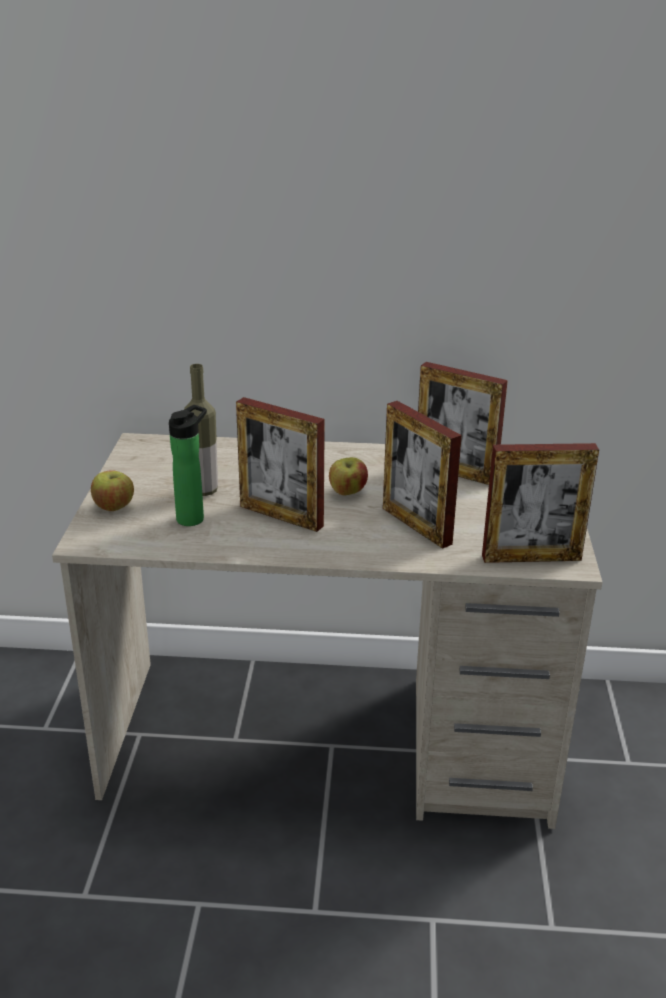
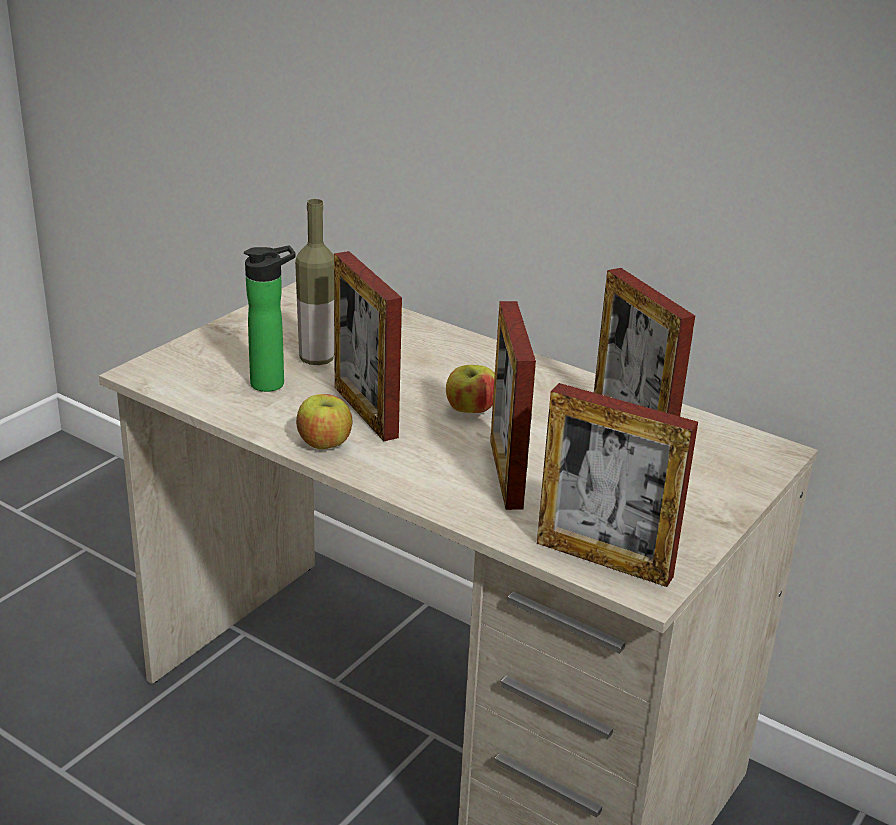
camera: 30 degrees right, 0 degrees up
(114, 507) = (209, 347): apple -> apple (324, 444)

